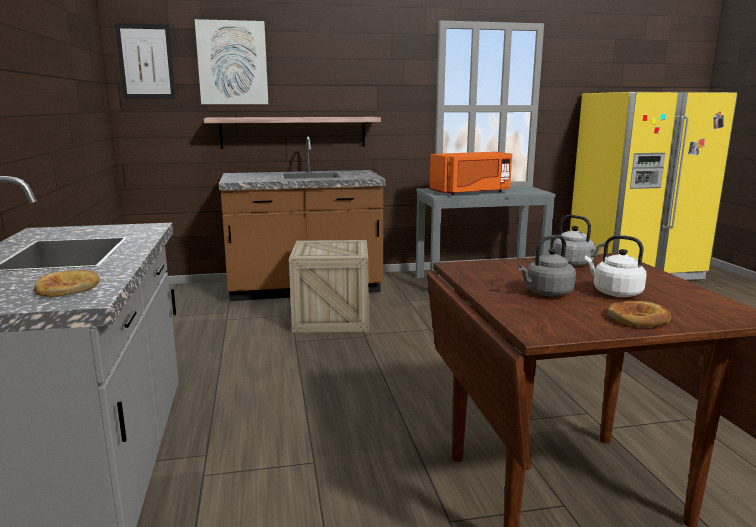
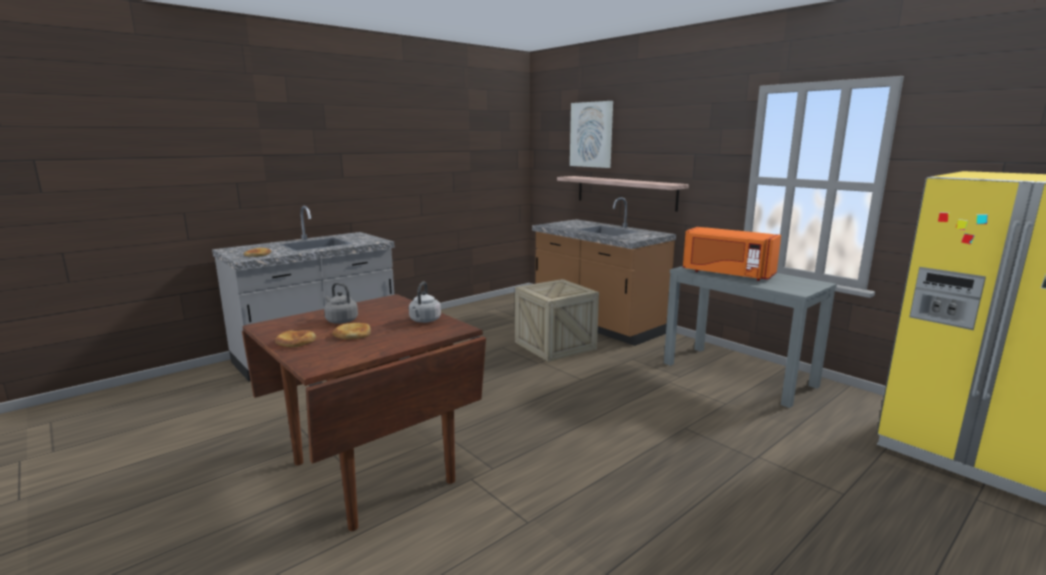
camera: 60 degrees right, 0 degrees up
(146, 61) = (546, 134): picture -> none
(614, 293) = (352, 334): white kettle -> bread

